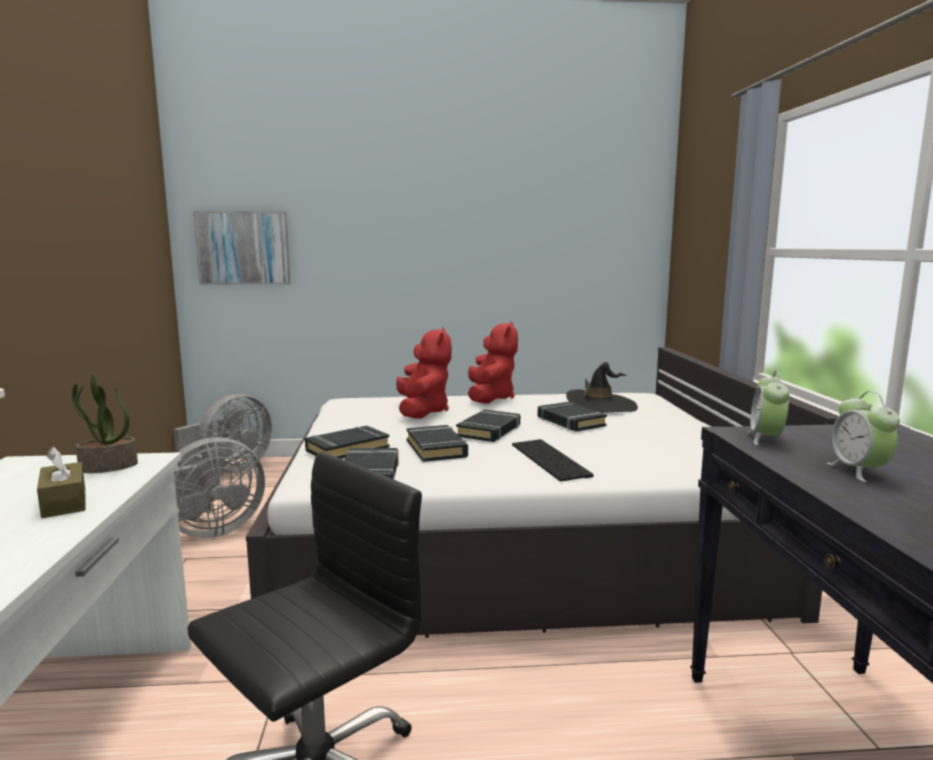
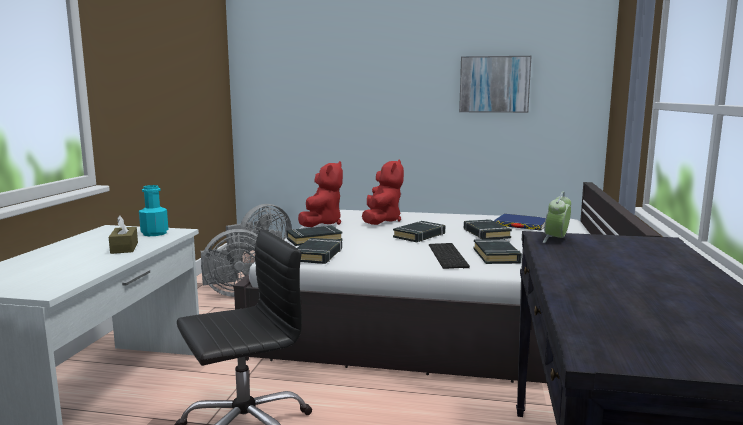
camera: 15 degrees right, 0 degrees up
(107, 467) = (154, 233): potted plant -> turquoise bottle
(243, 248) = (277, 100): picture -> picture (494, 84)
(436, 448) = (374, 244): black book -> black book (496, 256)
(490, 398) = (439, 215): red plush toy -> red plush toy (322, 223)
(601, 406) = (521, 225): black hat -> blue book
(858, 471) = (591, 260): alarm clock -> none

